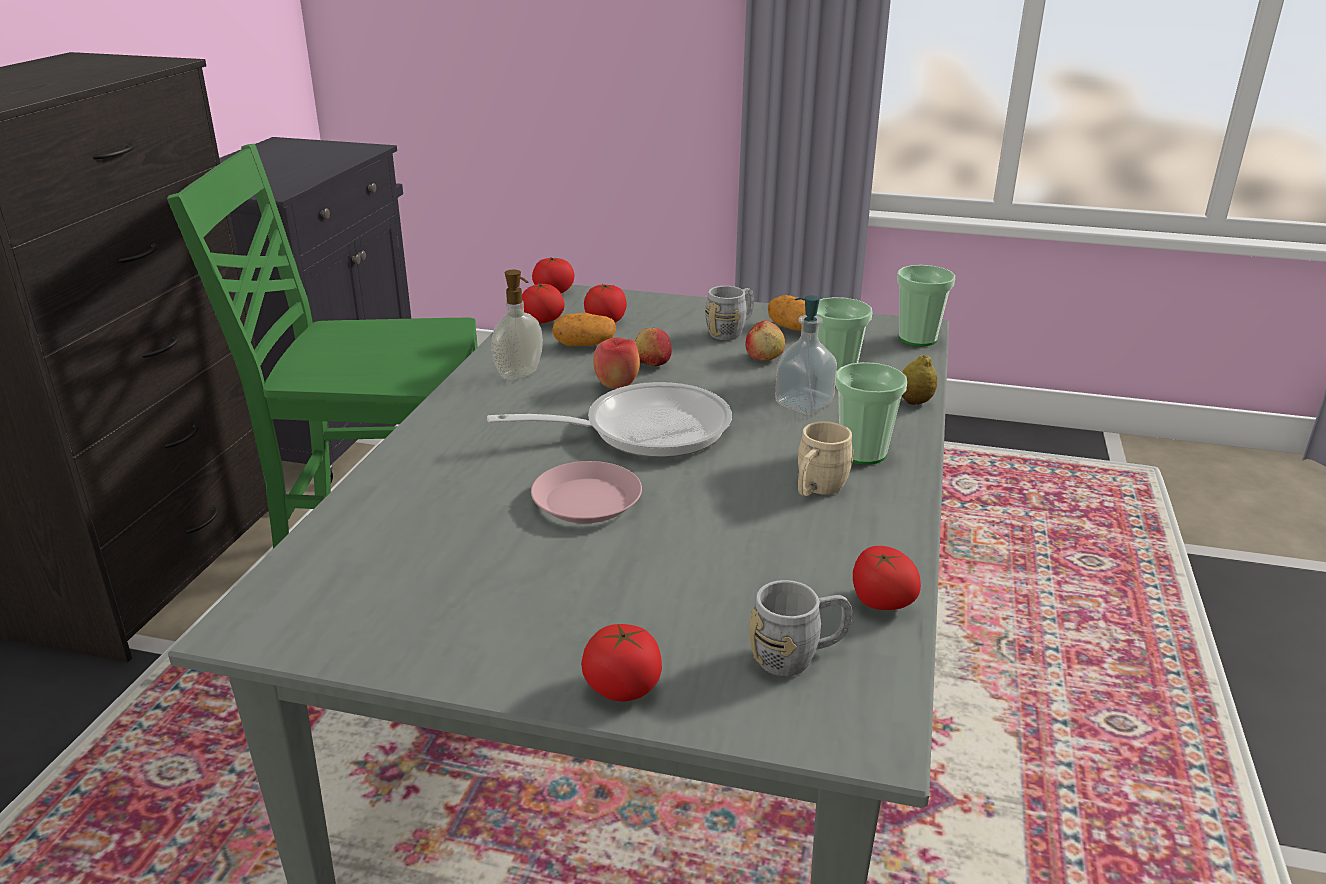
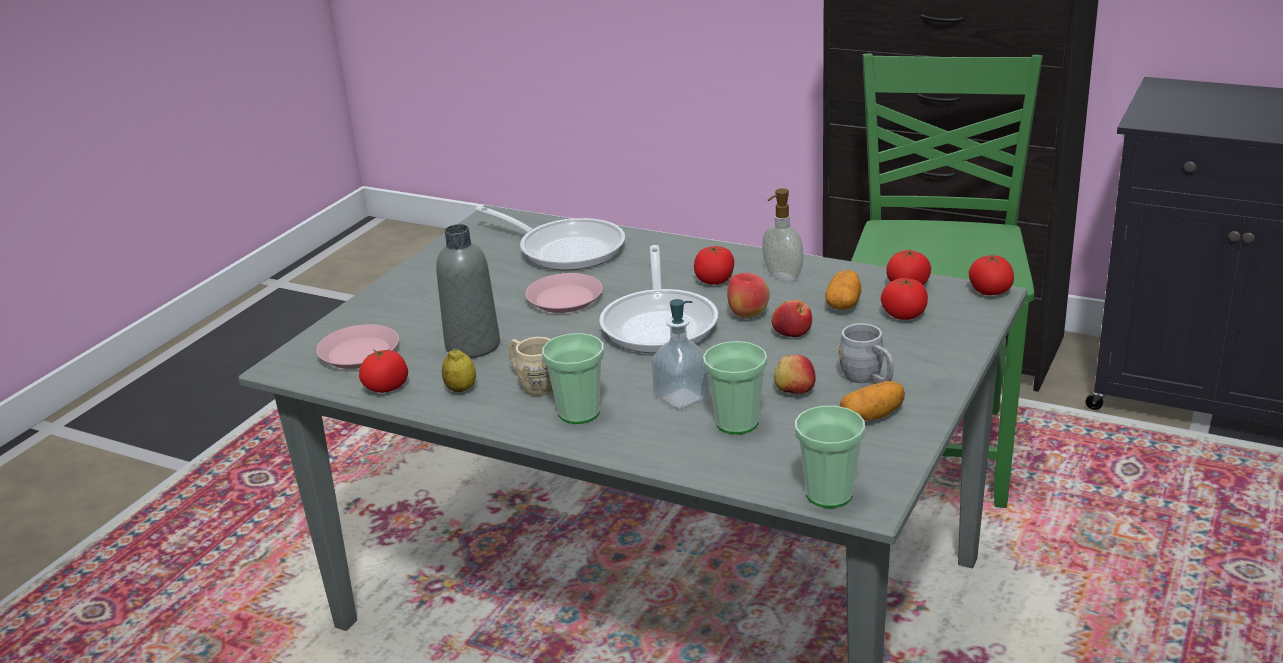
camera: 105 degrees right, 0 degrees up
(413, 525) = (565, 249): none -> frying pan
(622, 687) = (374, 304): tomato -> tomato (714, 280)
(738, 551) = (473, 346): none -> grey bottle
(798, 656) = (359, 353): grey mug -> pink plate
(915, 402) = (665, 459): lemon -> lemon (461, 389)

